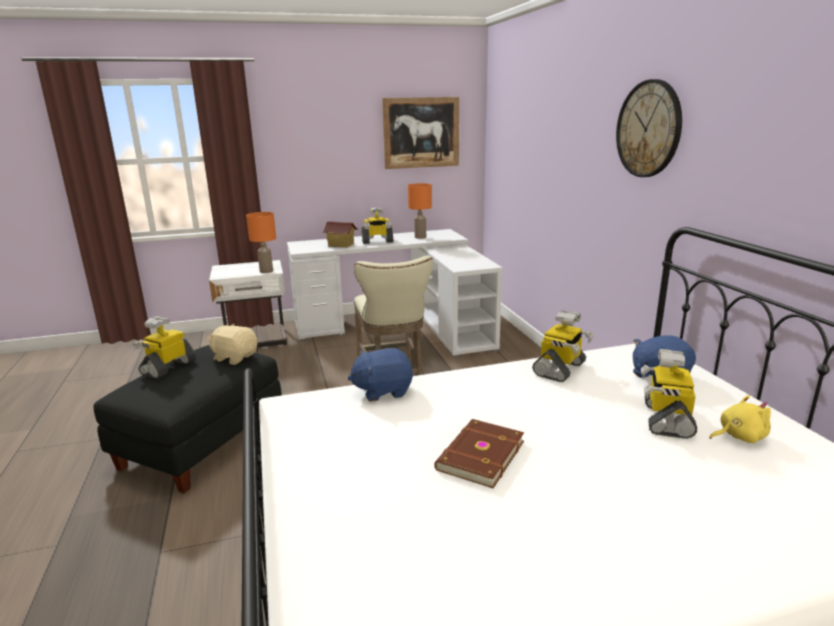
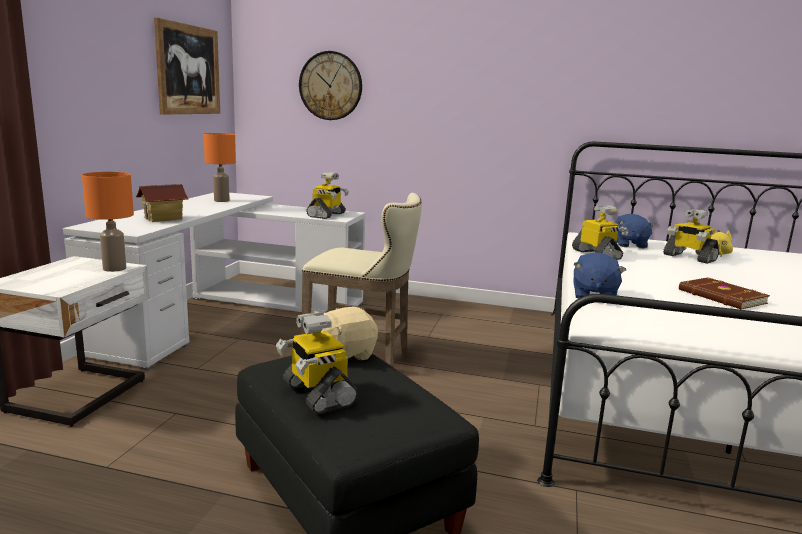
camera: 60 degrees left, 5 degrees down
(377, 241) = (192, 210): toy robot -> toy robot (327, 215)
(648, 129) = (531, 72): wall clock -> wall clock (330, 86)

